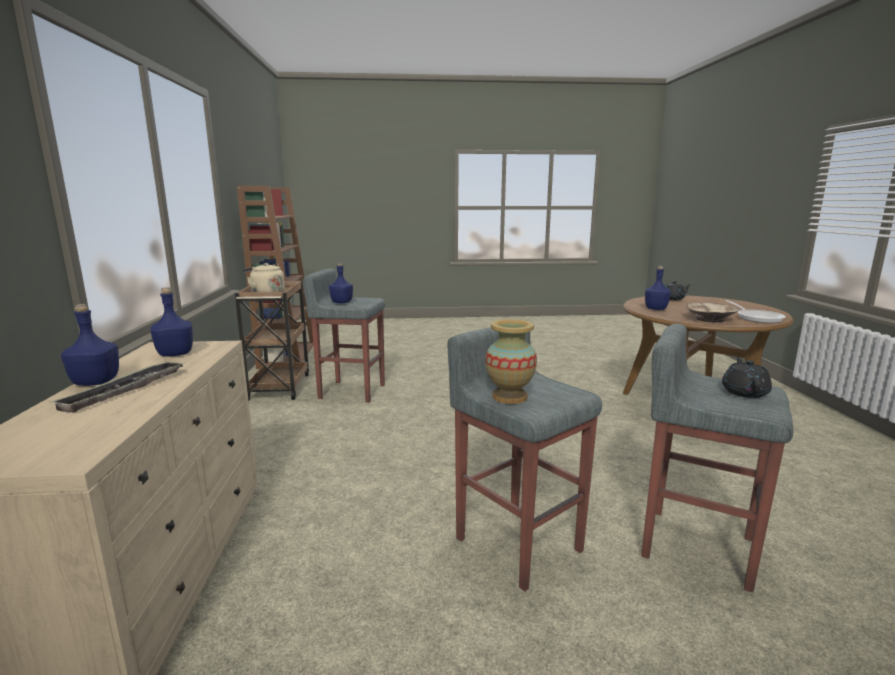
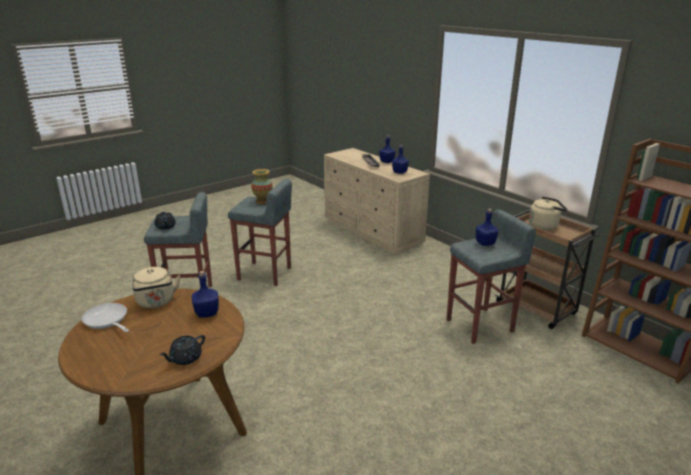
camera: 145 degrees right, 10 degrees up
(710, 319) = (156, 302): beige bowl -> beige kettle

